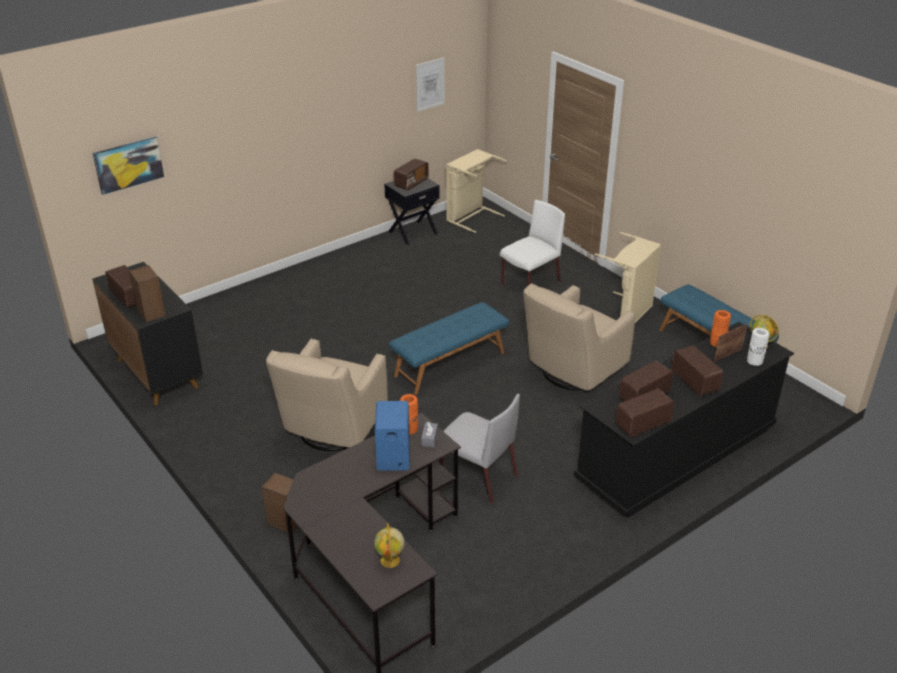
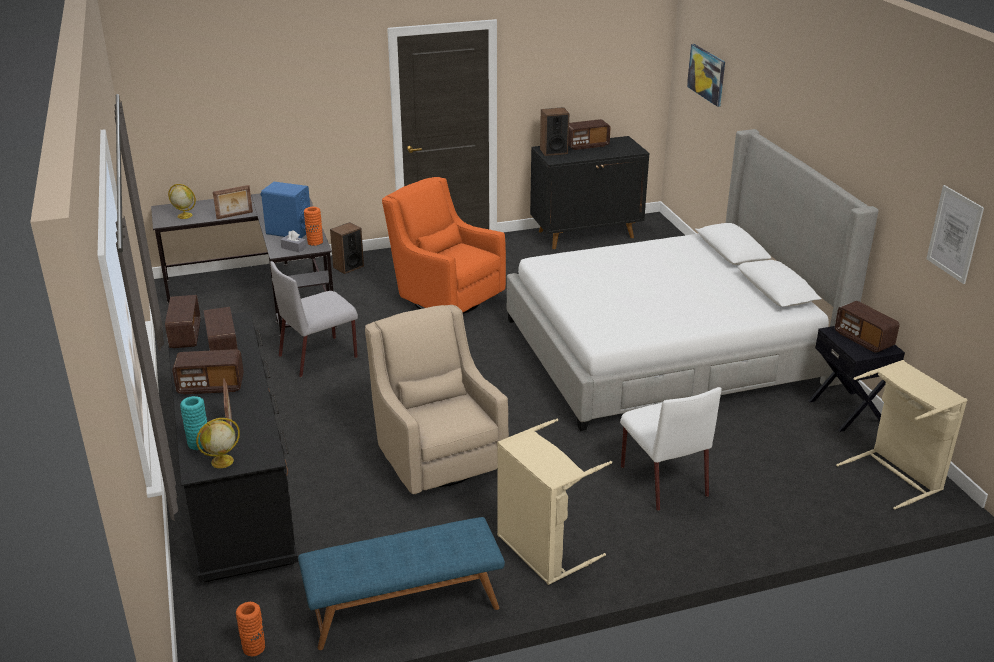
camera: 110 degrees right, 5 degrees down
(332, 430) = (444, 298): beige armchair -> orange armchair
(370, 301) = (667, 350): none -> bed
(371, 515) = (235, 216): none -> picture frame
(449, 364) = (509, 377): blue bench -> none
(717, 343) = (259, 429): orange vase -> orange vase (254, 648)
(754, 361) = (199, 443): white vase -> turquoise vase

